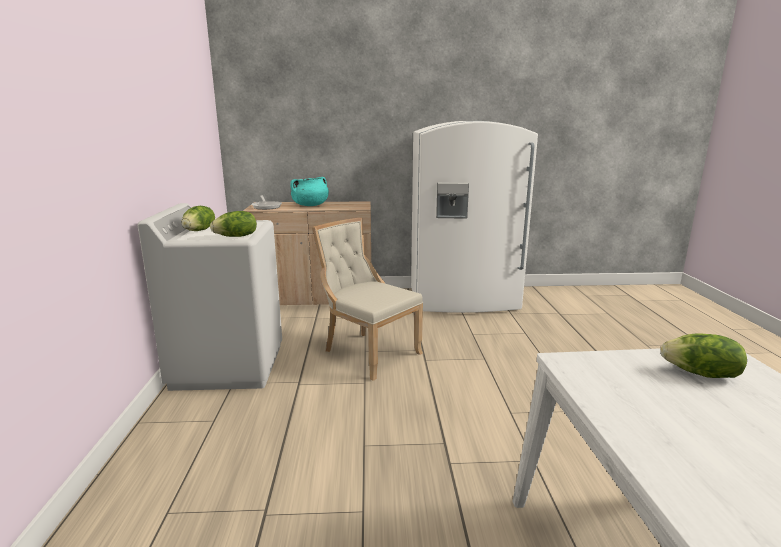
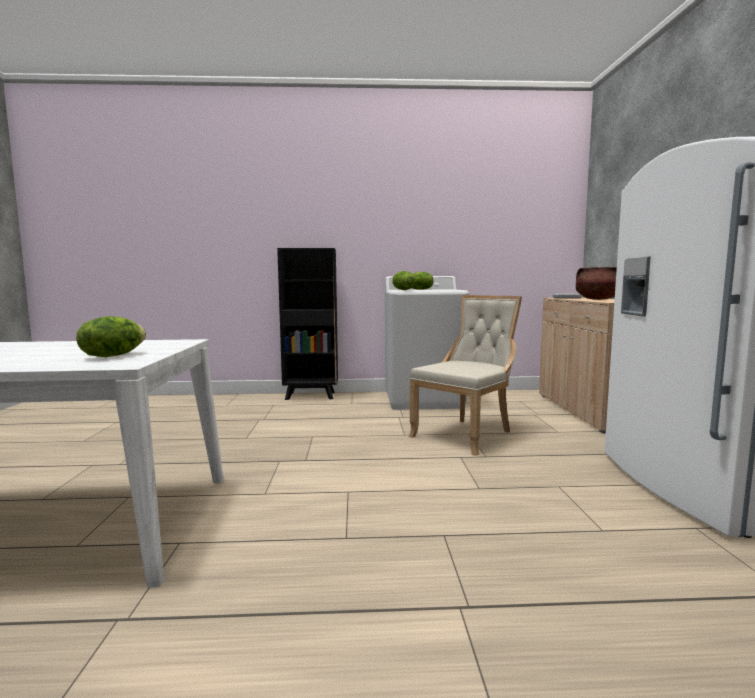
camera: 90 degrees right, 10 degrees down
(132, 467) = (311, 396): none -> black bookcase
(310, 205) = (597, 299): turquoise cooking pot -> brown cooking pot

